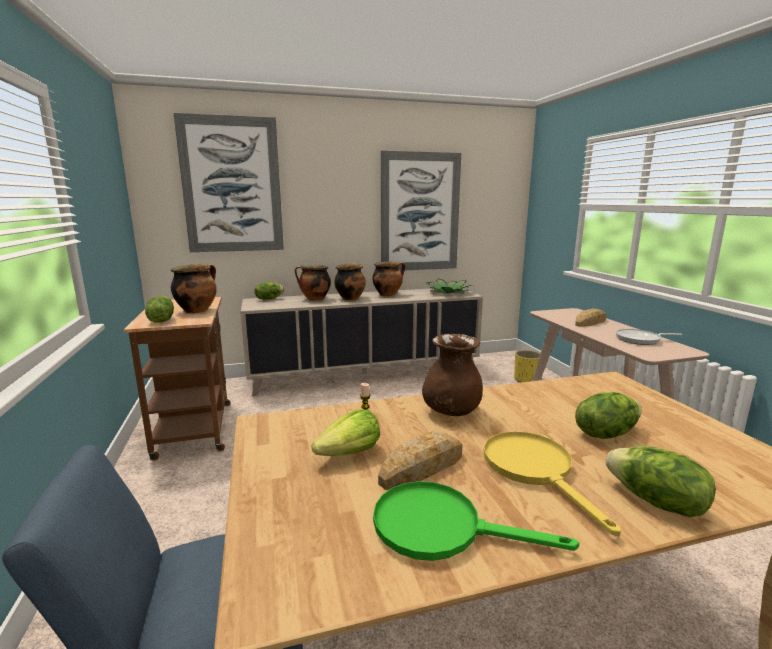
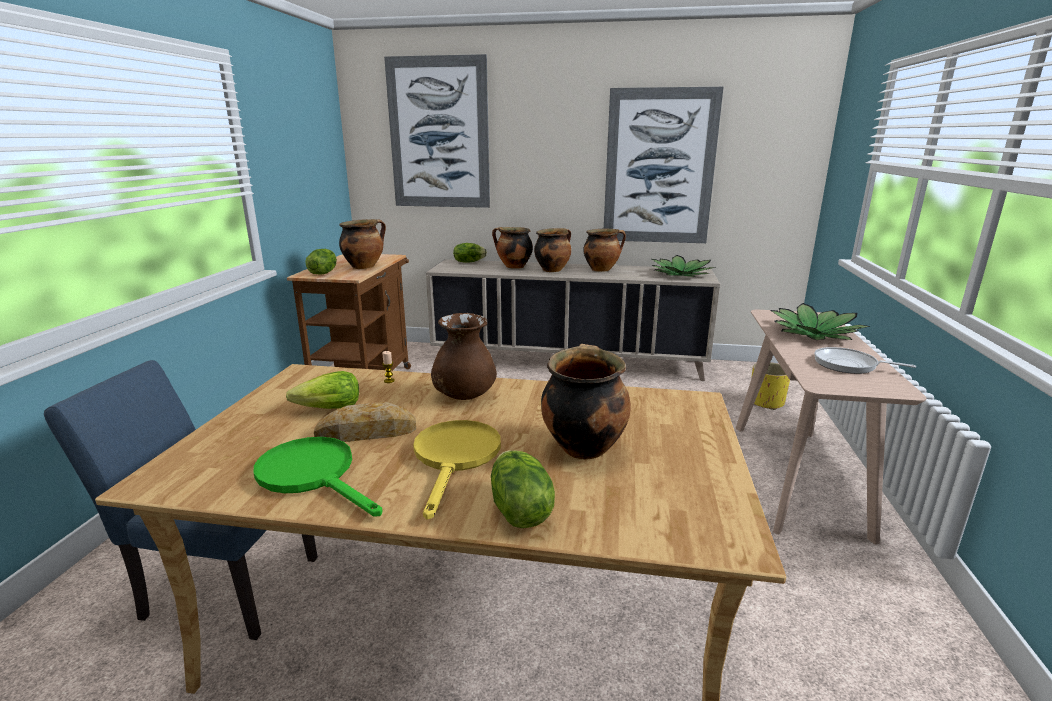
camera: 25 degrees right, 5 degrees up
(590, 322) = (814, 334): bread -> potted plant
(605, 433) = (583, 446): lettuce -> cooking pot

